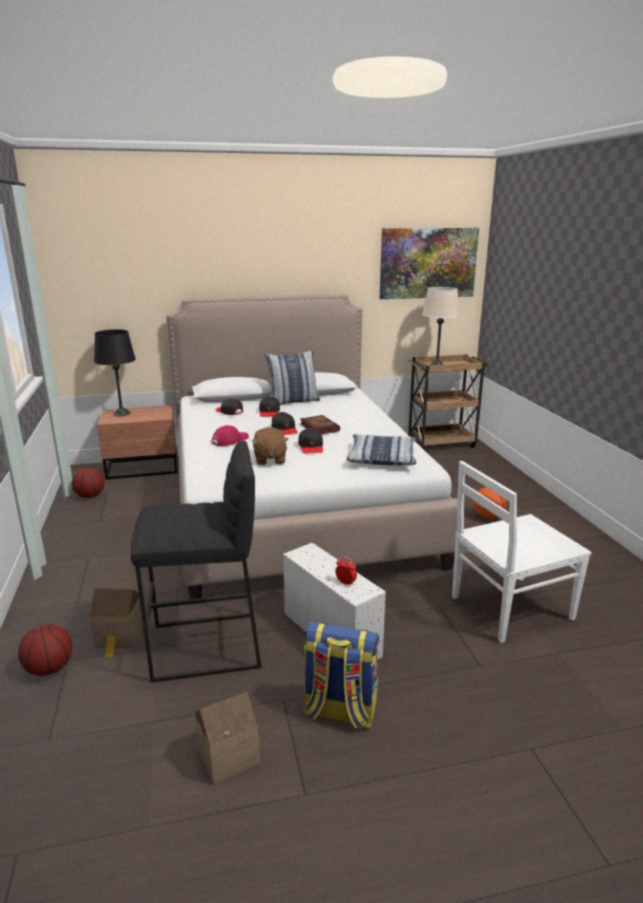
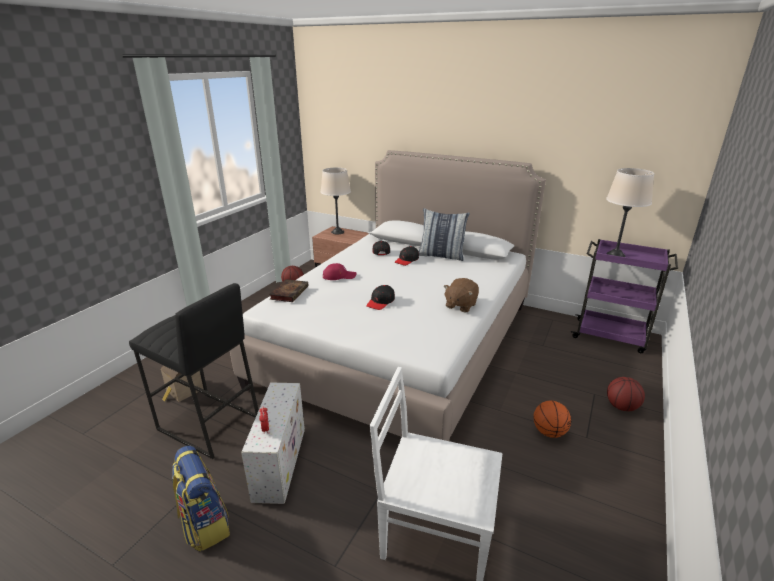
camera: 40 degrees right, 5 degrees up
(49, 668) = (135, 391): basketball -> basketball (621, 406)
(122, 413) = (337, 232): black table lamp -> beige table lamp
(226, 754) = (121, 503): toy house -> none
(269, 459) = (334, 302): brown plush toy -> brown plush toy (460, 305)
(284, 429) = (389, 279): black cap -> none
(318, 427) = (417, 286): book -> book (289, 292)
(382, 458) = (415, 333): pillow -> none
(428, 263) = (636, 140): picture -> none
(441, 443) = (610, 336): brown cart -> purple cart

